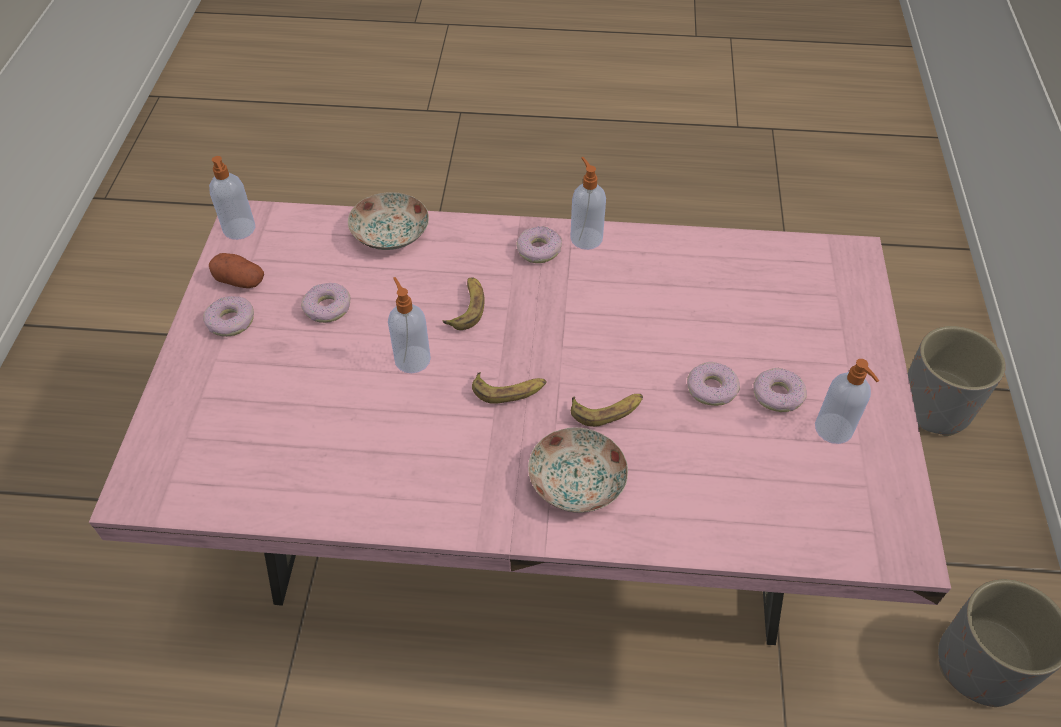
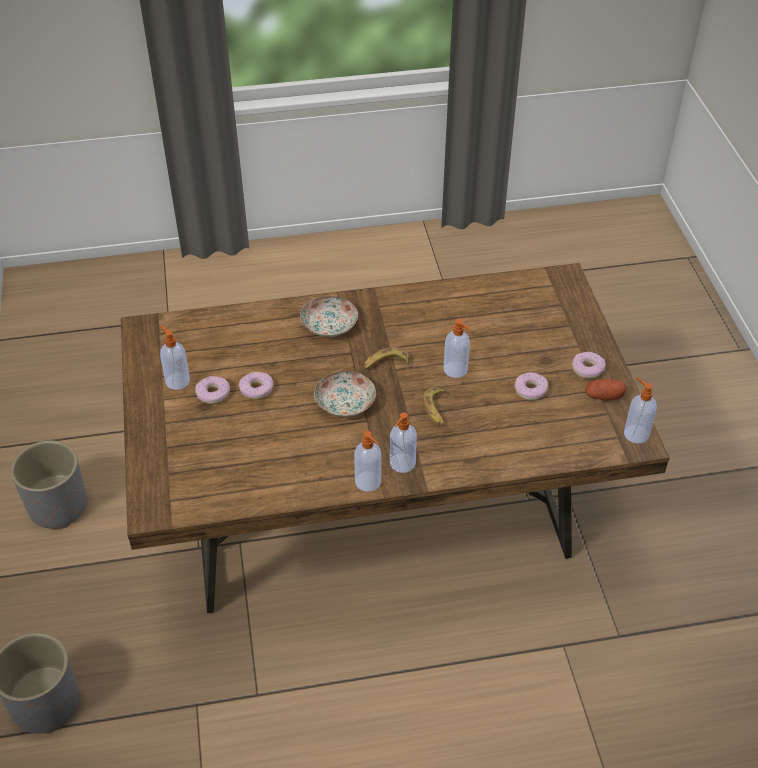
camera: 165 degrees right, 5 degrees down
(389, 234) = (521, 453): plate -> plate (346, 402)
(533, 529) = (376, 524): pink dining table -> brown dining table
(538, 250) = (402, 464): donut -> soap dispenser
(607, 410) = (321, 364): banana -> none

